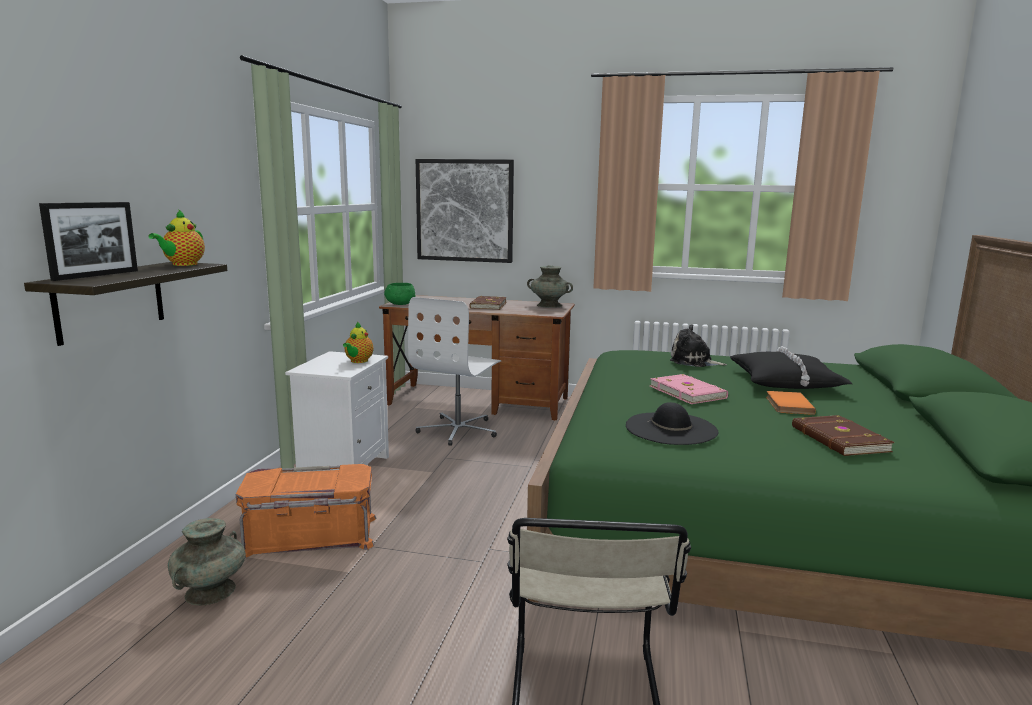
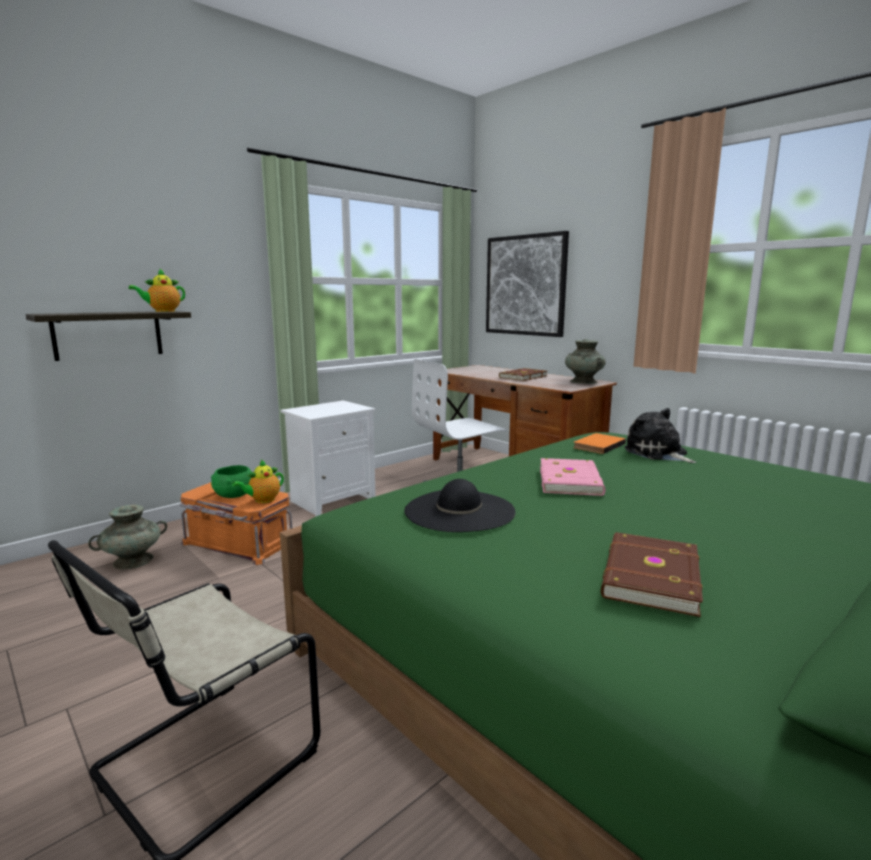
camera: 35 degrees right, 0 degrees up
(96, 275) = (78, 313): picture frame -> none
(358, 361) = (343, 409): teapot -> teapot (262, 500)
(400, 304) = (450, 370): green bowl -> green bowl (233, 495)
(785, 381) = (738, 493): black pillow -> none
(787, 405) = (672, 519): orange book -> orange book (597, 445)

